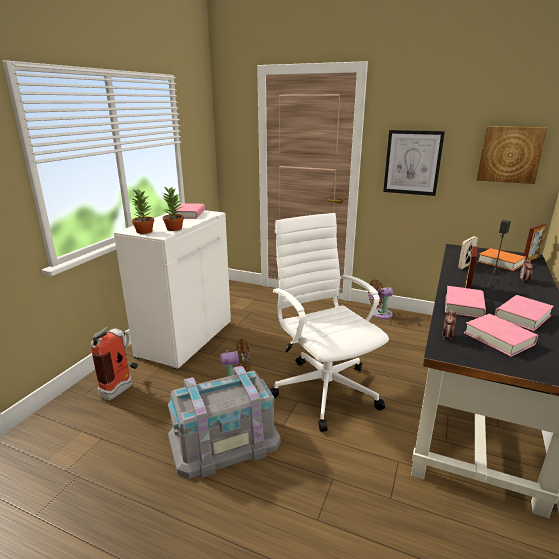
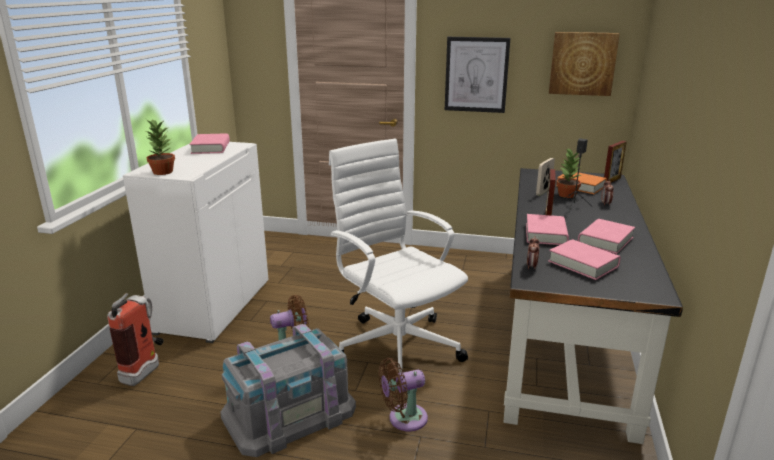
camera: 10 degrees left, 0 degrees up
(174, 228) = (199, 166): potted plant -> potted plant (566, 195)
(379, 314) = (449, 257): brown fan -> brown fan (403, 419)

